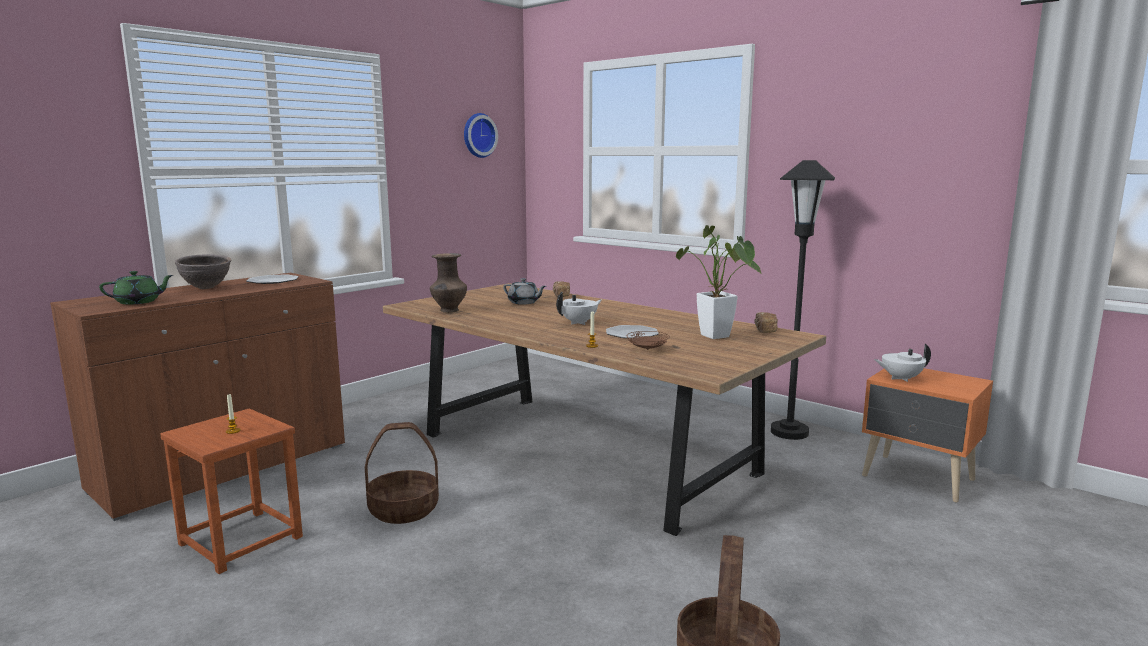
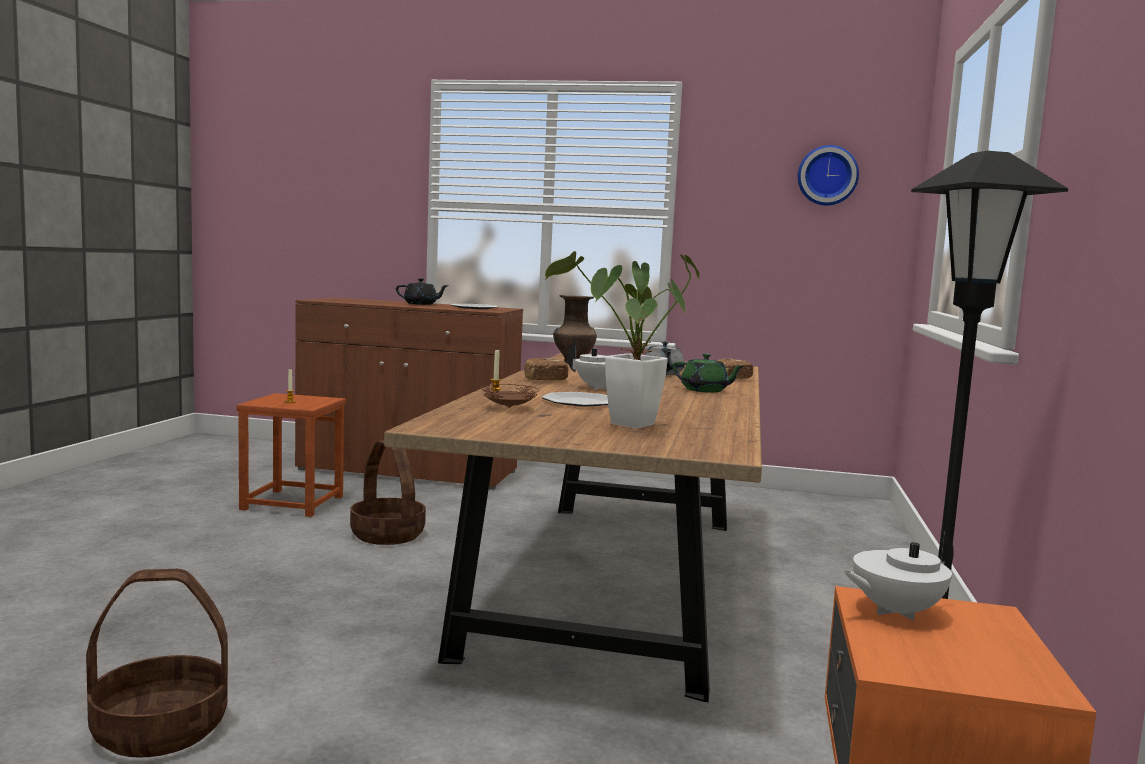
camera: 60 degrees right, 5 degrees down
(139, 302) = (353, 301): green teapot -> green teapot (705, 390)
(206, 288) = (421, 304): brown bowl -> black teapot
(765, 331) = (716, 440): bread -> bread (545, 380)
(900, 378) = (894, 611): white teapot -> white teapot turned 75 degrees counterclockwise

